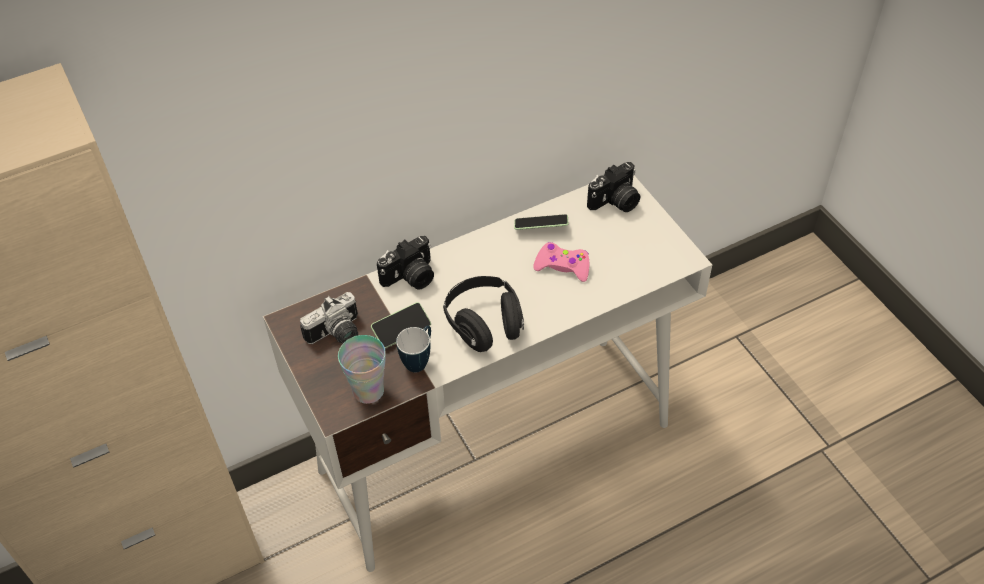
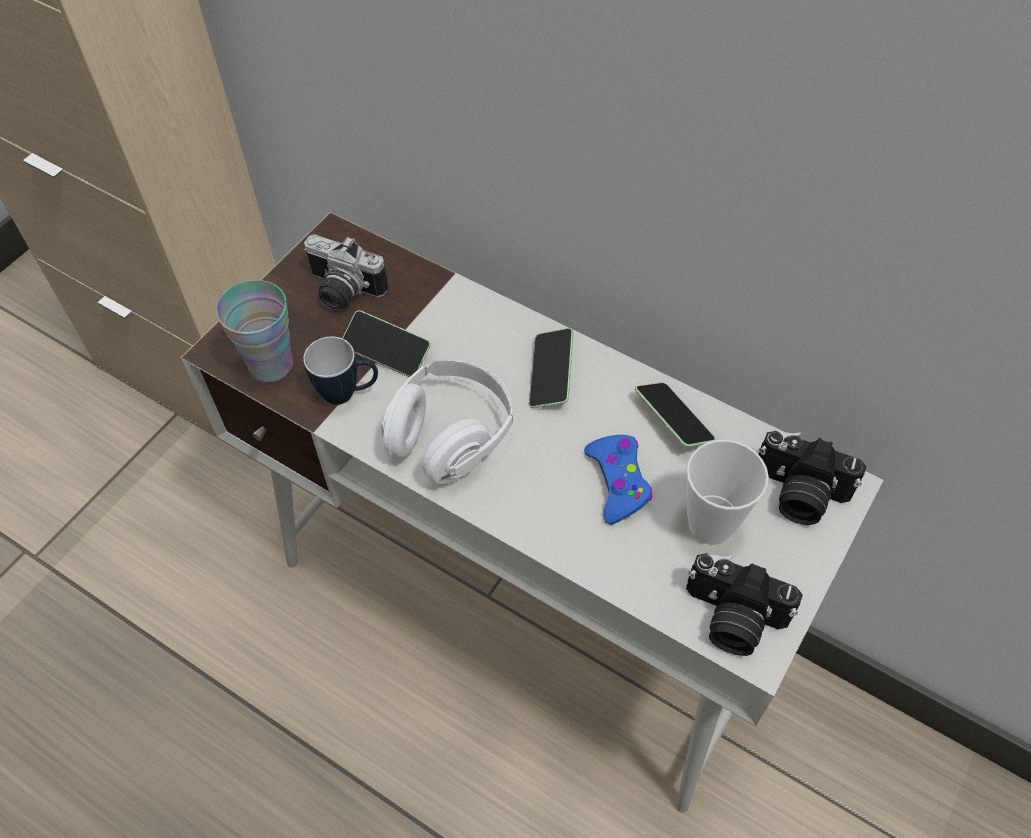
camera: 60 degrees right, 5 degrees up
(410, 277) = (479, 319): camera -> camera (731, 619)
(475, 263) = (550, 375): none -> phone
(484, 324) = (450, 437): black headphones -> white headphones
(562, 266) = (618, 482): pink game controller -> blue game controller
(611, 242) = (710, 525): none -> cup

